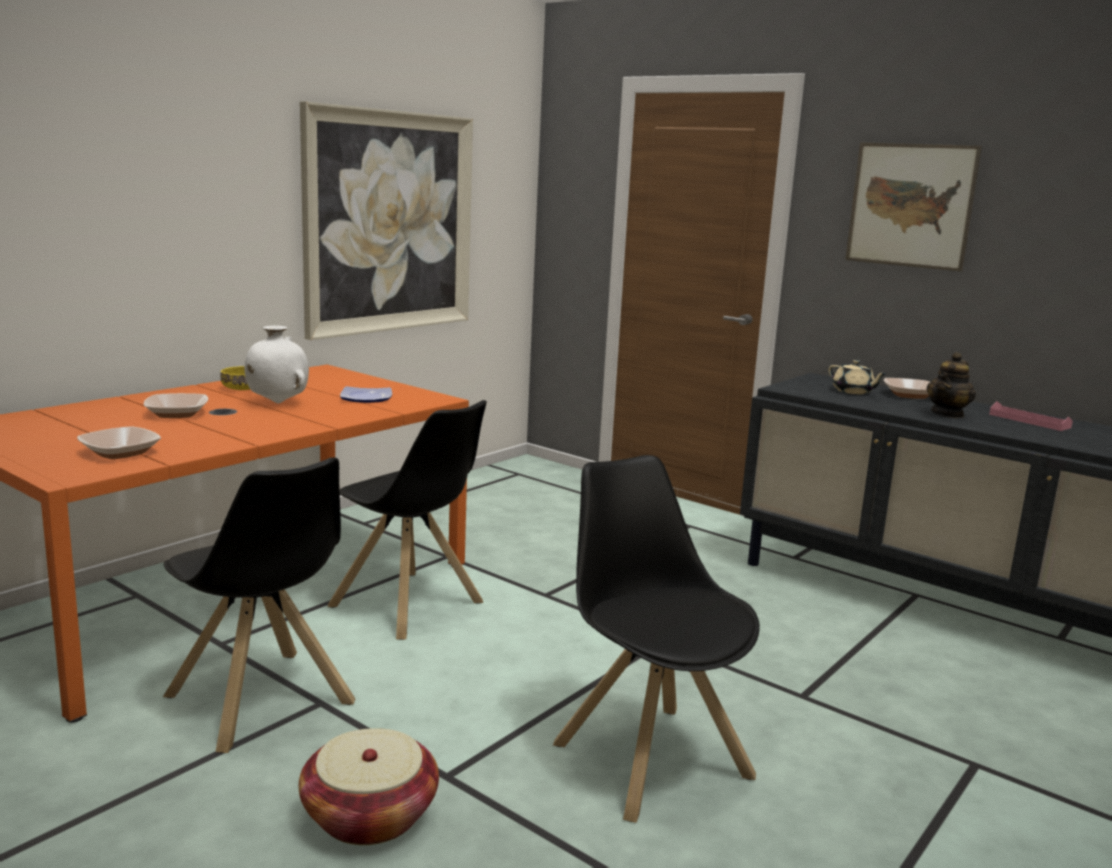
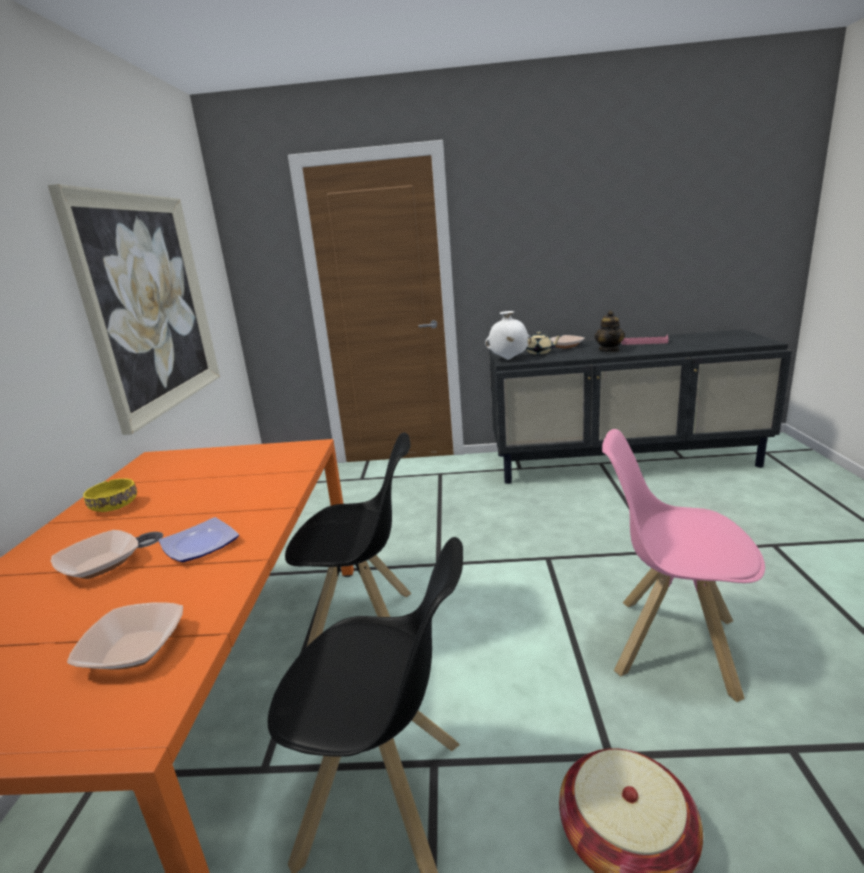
camera: 35 degrees left, 5 degrees up
(277, 403) = (183, 506): white vase -> white vase (508, 359)
(367, 398) = (253, 468): plate -> plate (201, 543)
(649, 756) = (670, 644): black chair -> pink chair
(910, 205) = (535, 225): picture -> none

